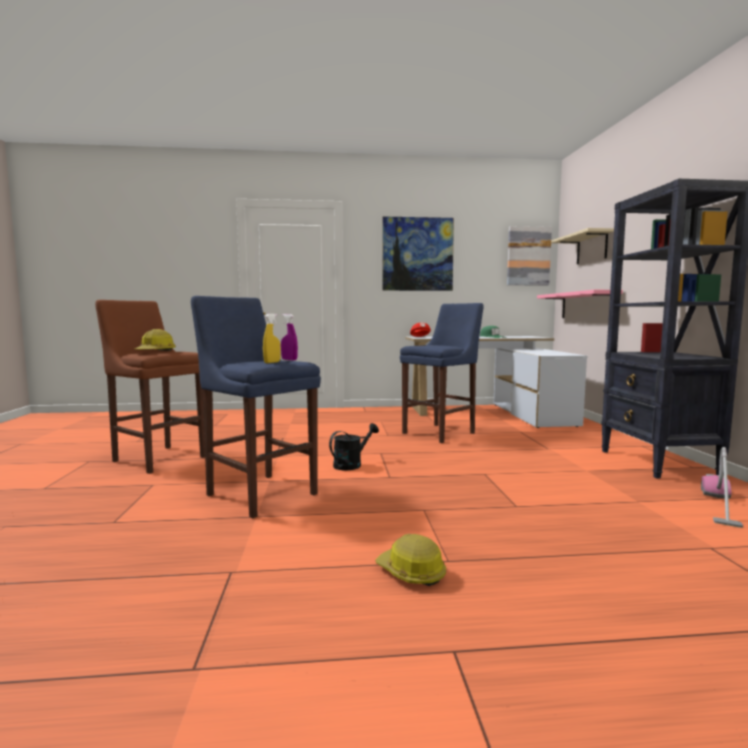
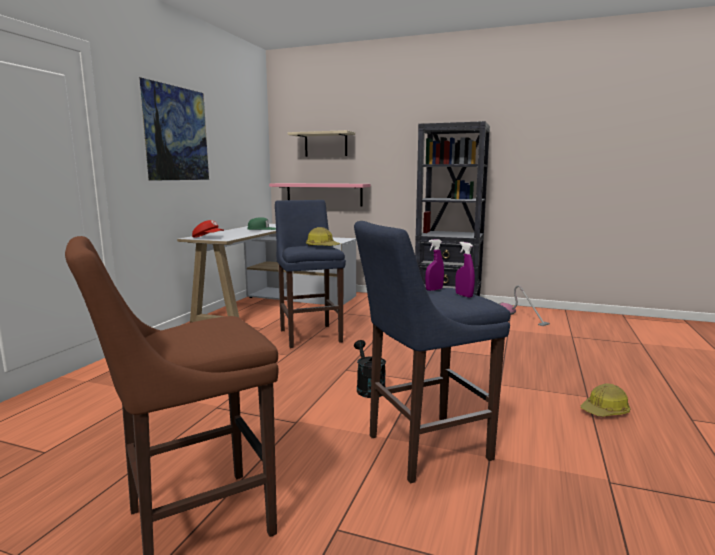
camera: 65 degrees left, 5 degrees up
(156, 352) = (211, 333): hard hat -> hard hat (322, 247)
(272, 362) = (464, 295): yellow spray bottle -> purple spray bottle
(528, 256) = (255, 143): picture -> none

